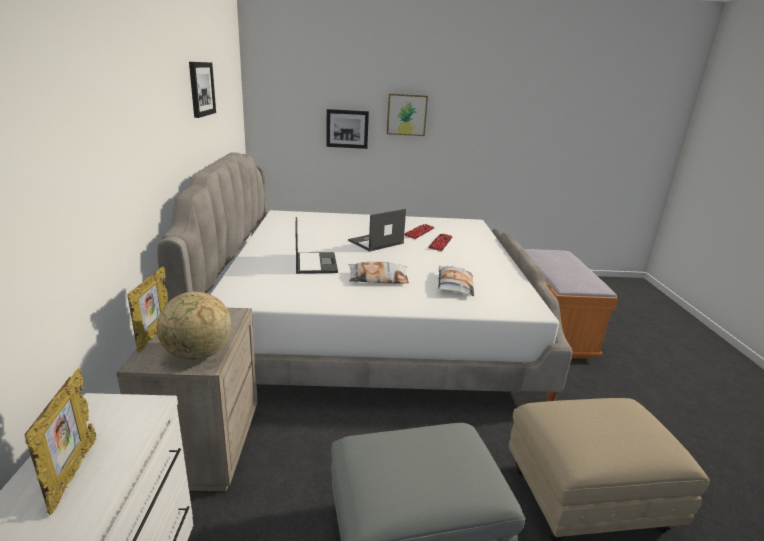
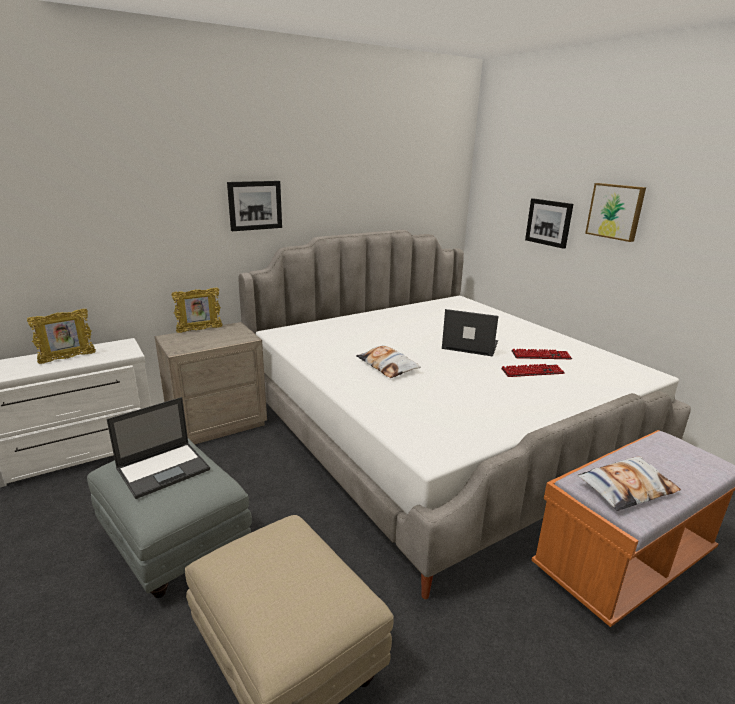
camera: 60 degrees right, 0 degrees up
(198, 355) = (186, 346): globe -> none
(201, 89) = (364, 171): picture -> picture (255, 205)
(315, 263) = (378, 338): laptop -> laptop (164, 469)
(454, 285) = (428, 401): pillow -> pillow (626, 488)

